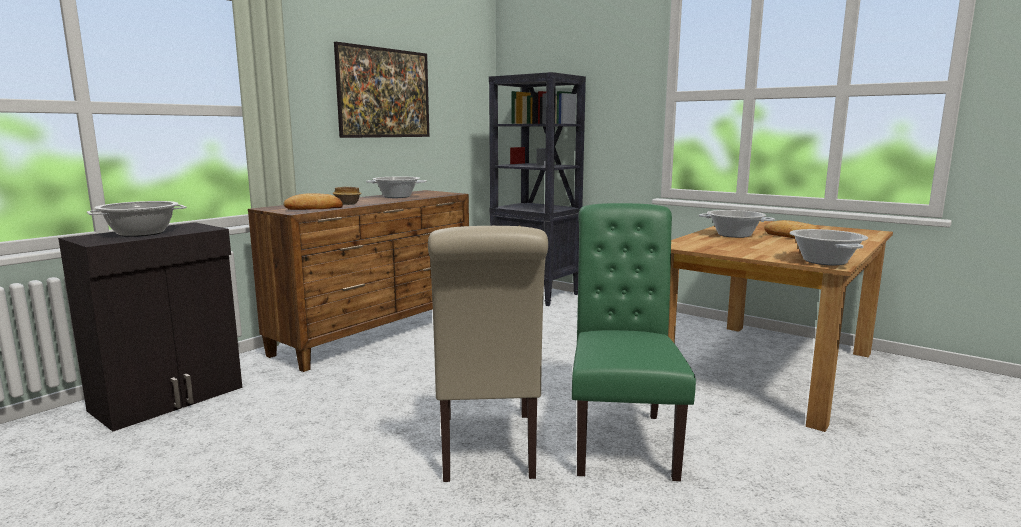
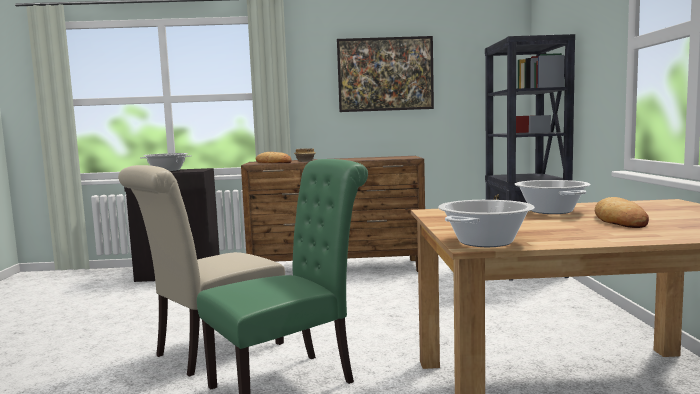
camera: 50 degrees right, 5 degrees down
(397, 196) = (362, 158): cooking pot -> none

